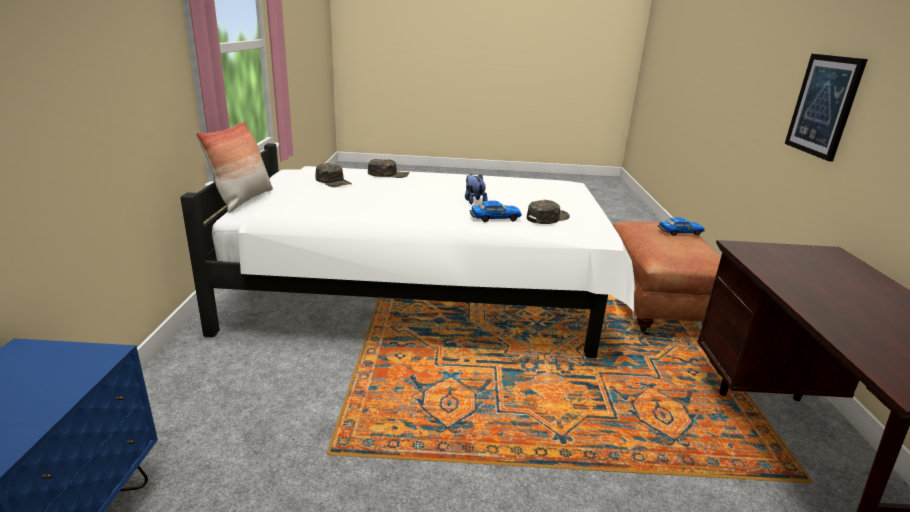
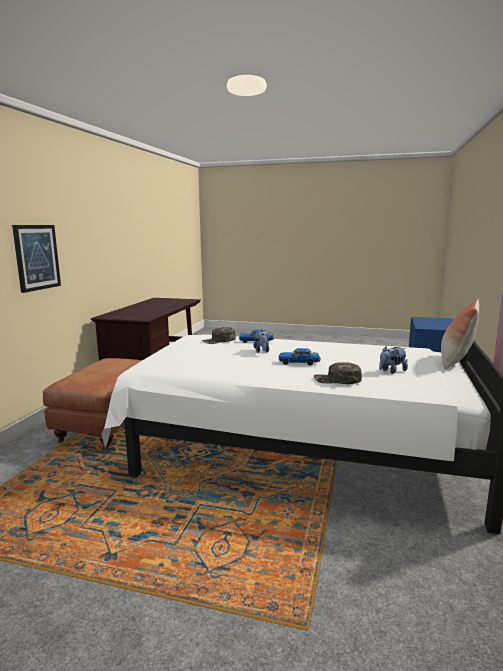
camera: 165 degrees left, 10 degrees down
(333, 181) = (392, 371): green cap -> plush toy
(679, 232) = (88, 371): toy car -> toy car (299, 362)

